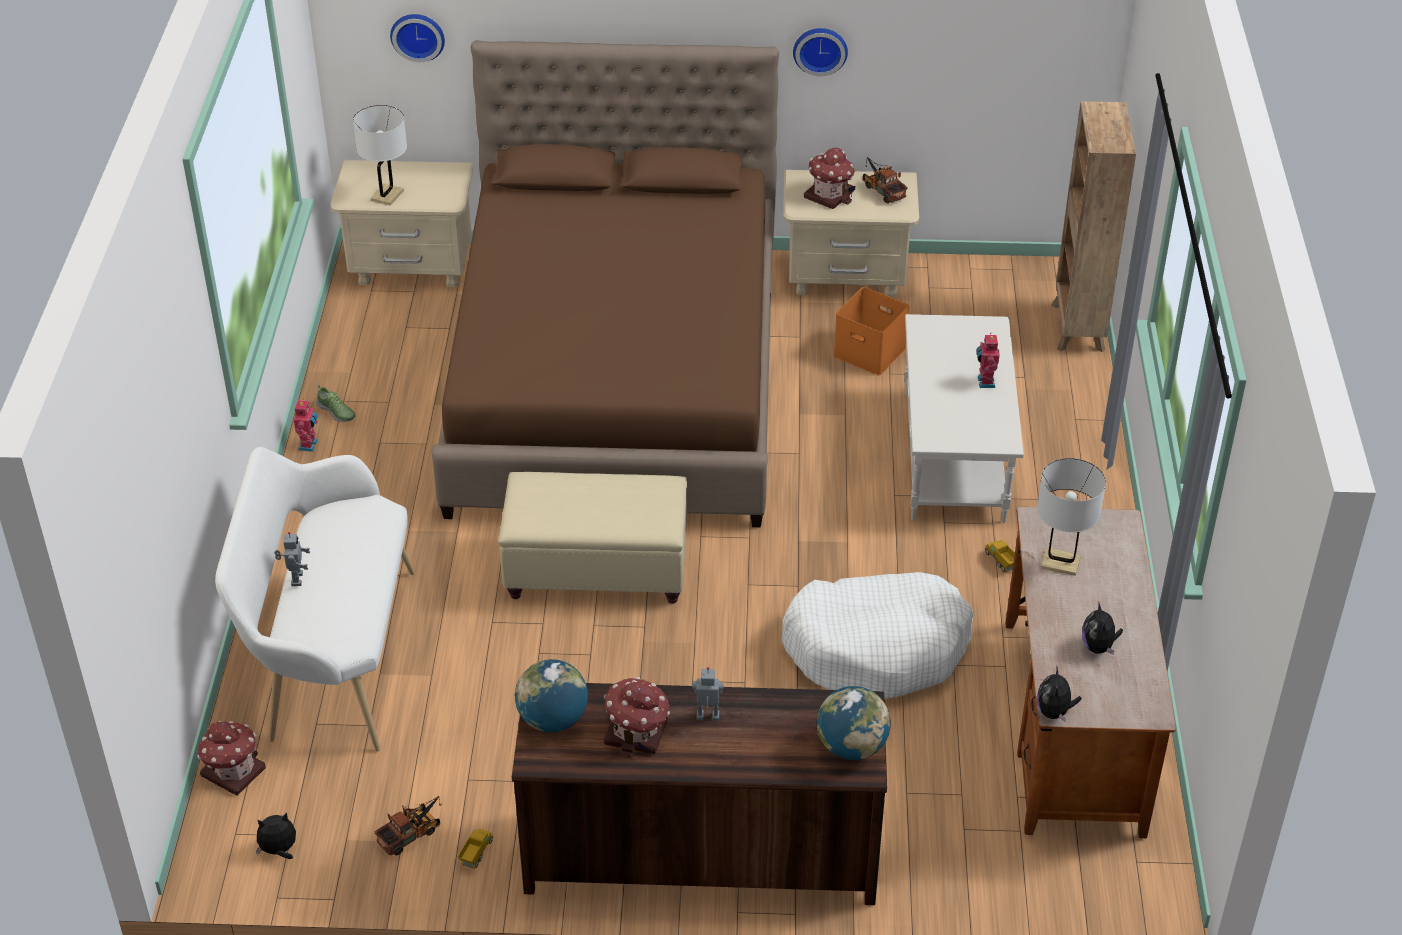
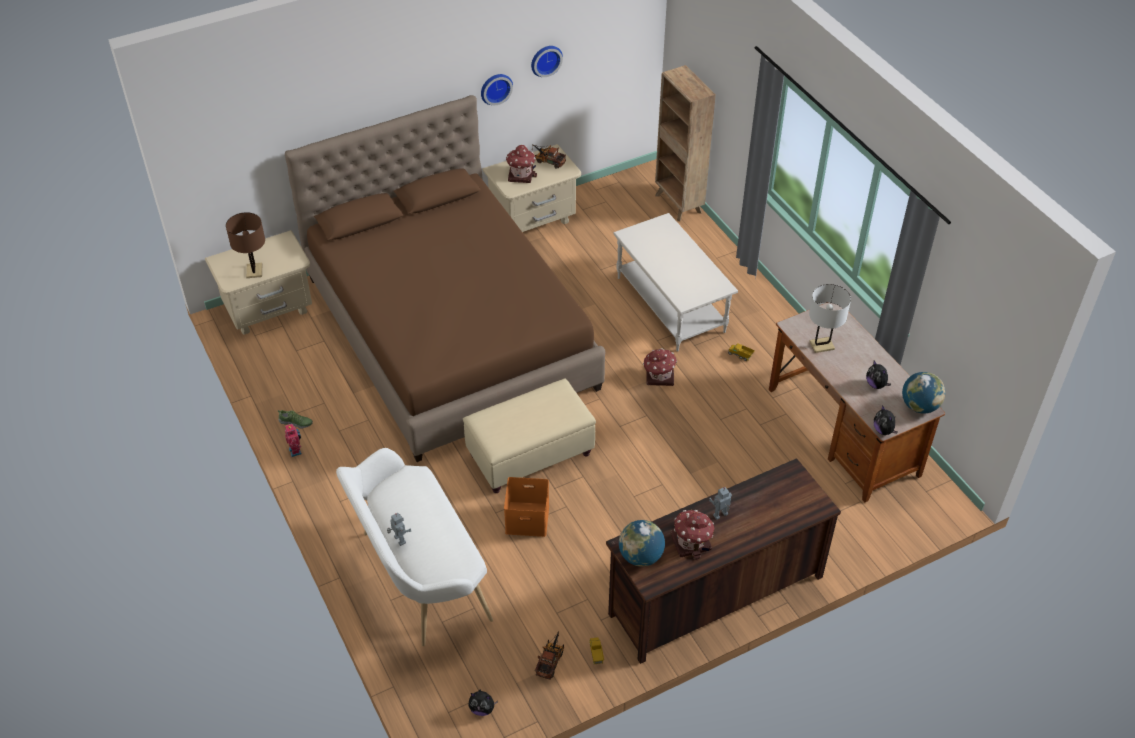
camera: 30 degrees left, 5 degrees up
(232, 771) = (415, 675): toy house -> toy house (659, 376)
(279, 850) = (482, 709): plush toy -> plush toy turned 120 degrees counterclockwise
(387, 195) = (254, 271): white table lamp -> brown table lamp
(418, 35) = (244, 160): wall clock -> wall clock (545, 59)
(851, 747) = (806, 497): globe -> globe (919, 406)
(871, 352) = (581, 260): orange storage box -> orange storage box (528, 518)
(877, 648) = (715, 433): white dog bed -> none
(984, 382) = (686, 256): toy robot -> none

